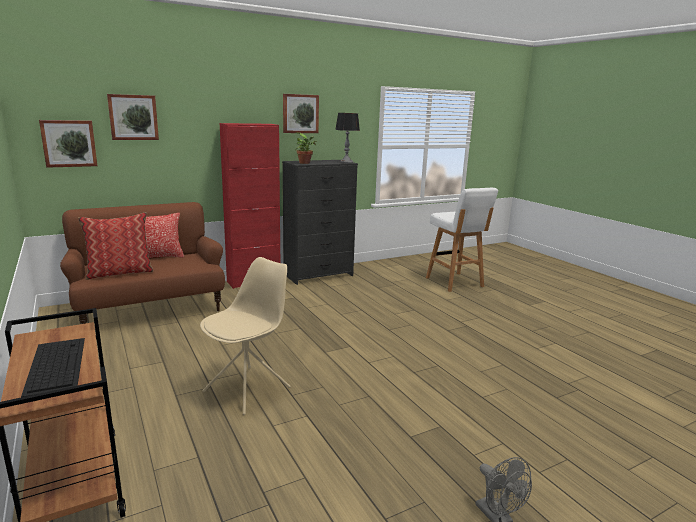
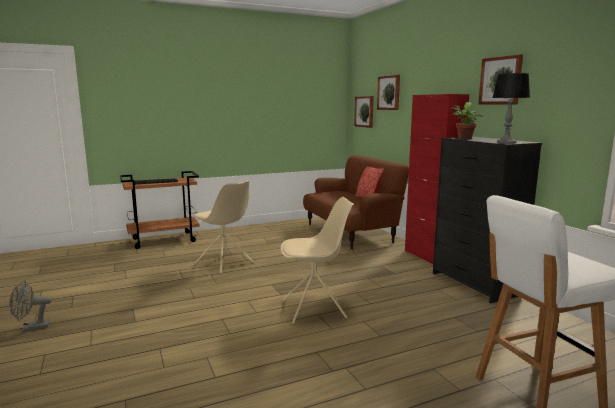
camera: 95 degrees right, 5 degrees down
(120, 273) = (329, 196): pillow -> none
(378, 330) = (315, 309): none -> beige chair

